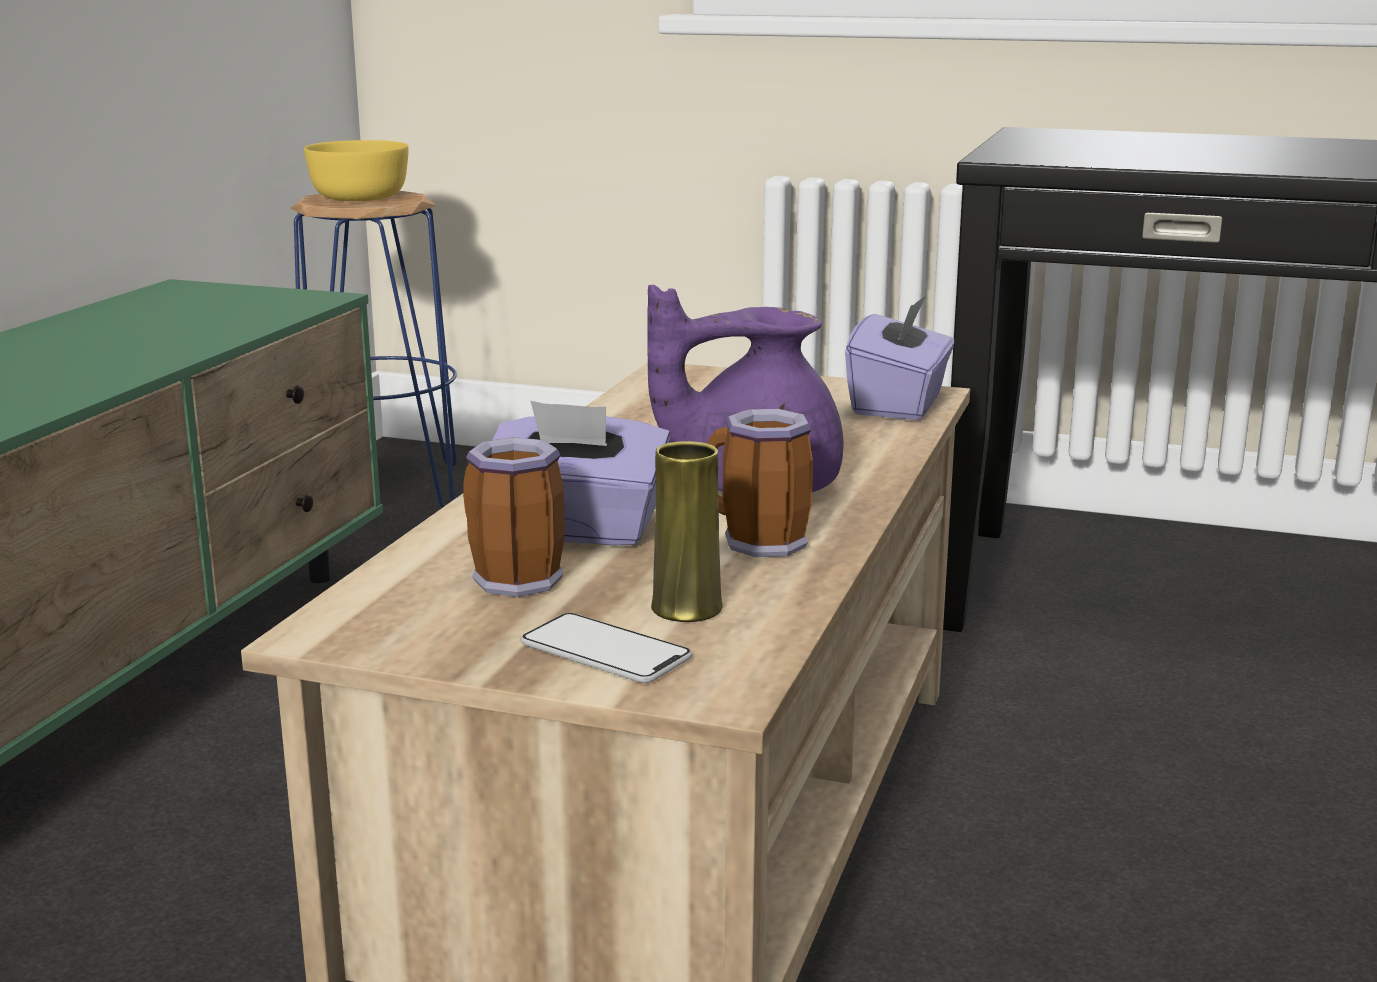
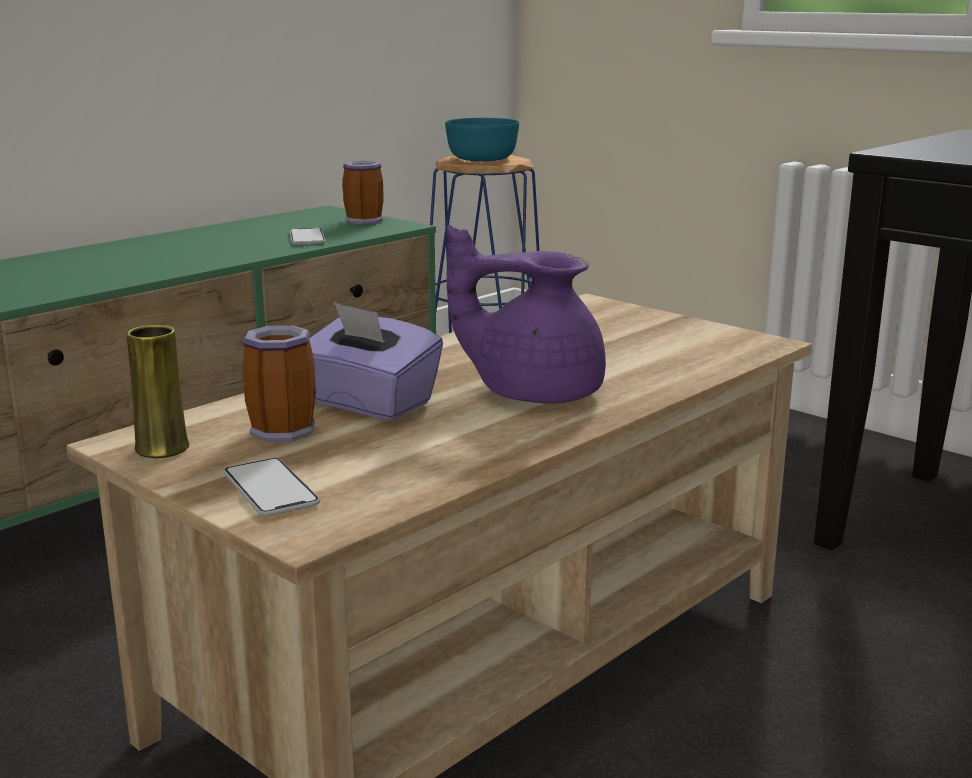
camera: 25 degrees right, 0 degrees up
(212, 327) = (307, 238): none -> phone
(361, 197) = (483, 158): yellow bowl -> turquoise bowl
(686, 608) = (365, 470): yellow vase -> yellow vase (162, 448)
(756, 544) = (476, 434): mug -> mug (360, 221)
(899, 404) = (733, 348): purple tissue box -> none

